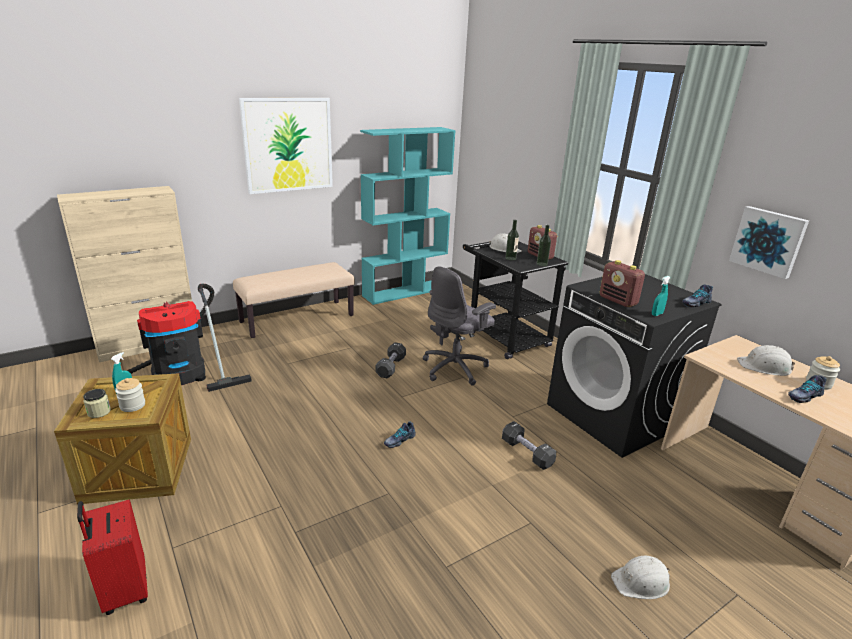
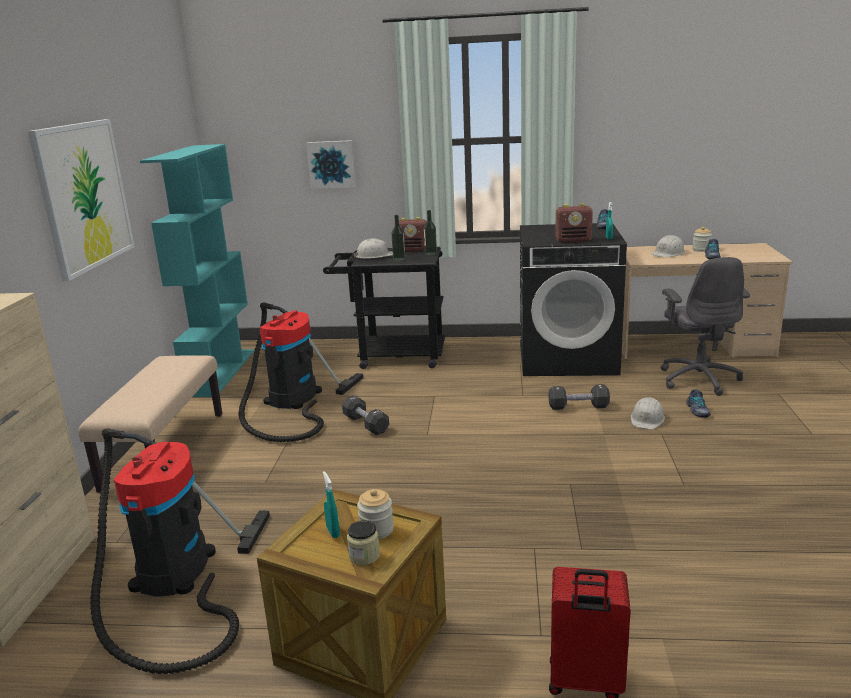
camera: 50 degrees left, 5 degrees down
(394, 329) = (291, 401): none -> vacuum cleaner
(399, 440) = (497, 456): shoe -> shoe (697, 410)
(455, 368) = (415, 394): grey office chair -> grey office chair (699, 379)
(641, 582) = (749, 417): white hard hat -> white hard hat (647, 419)
(768, 241) = (622, 162): picture -> picture (331, 164)

